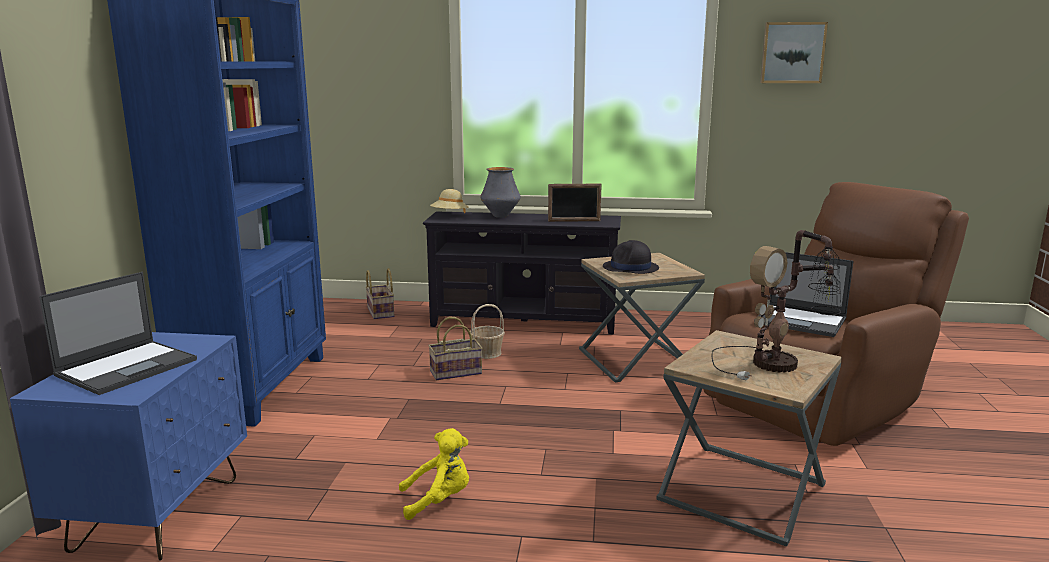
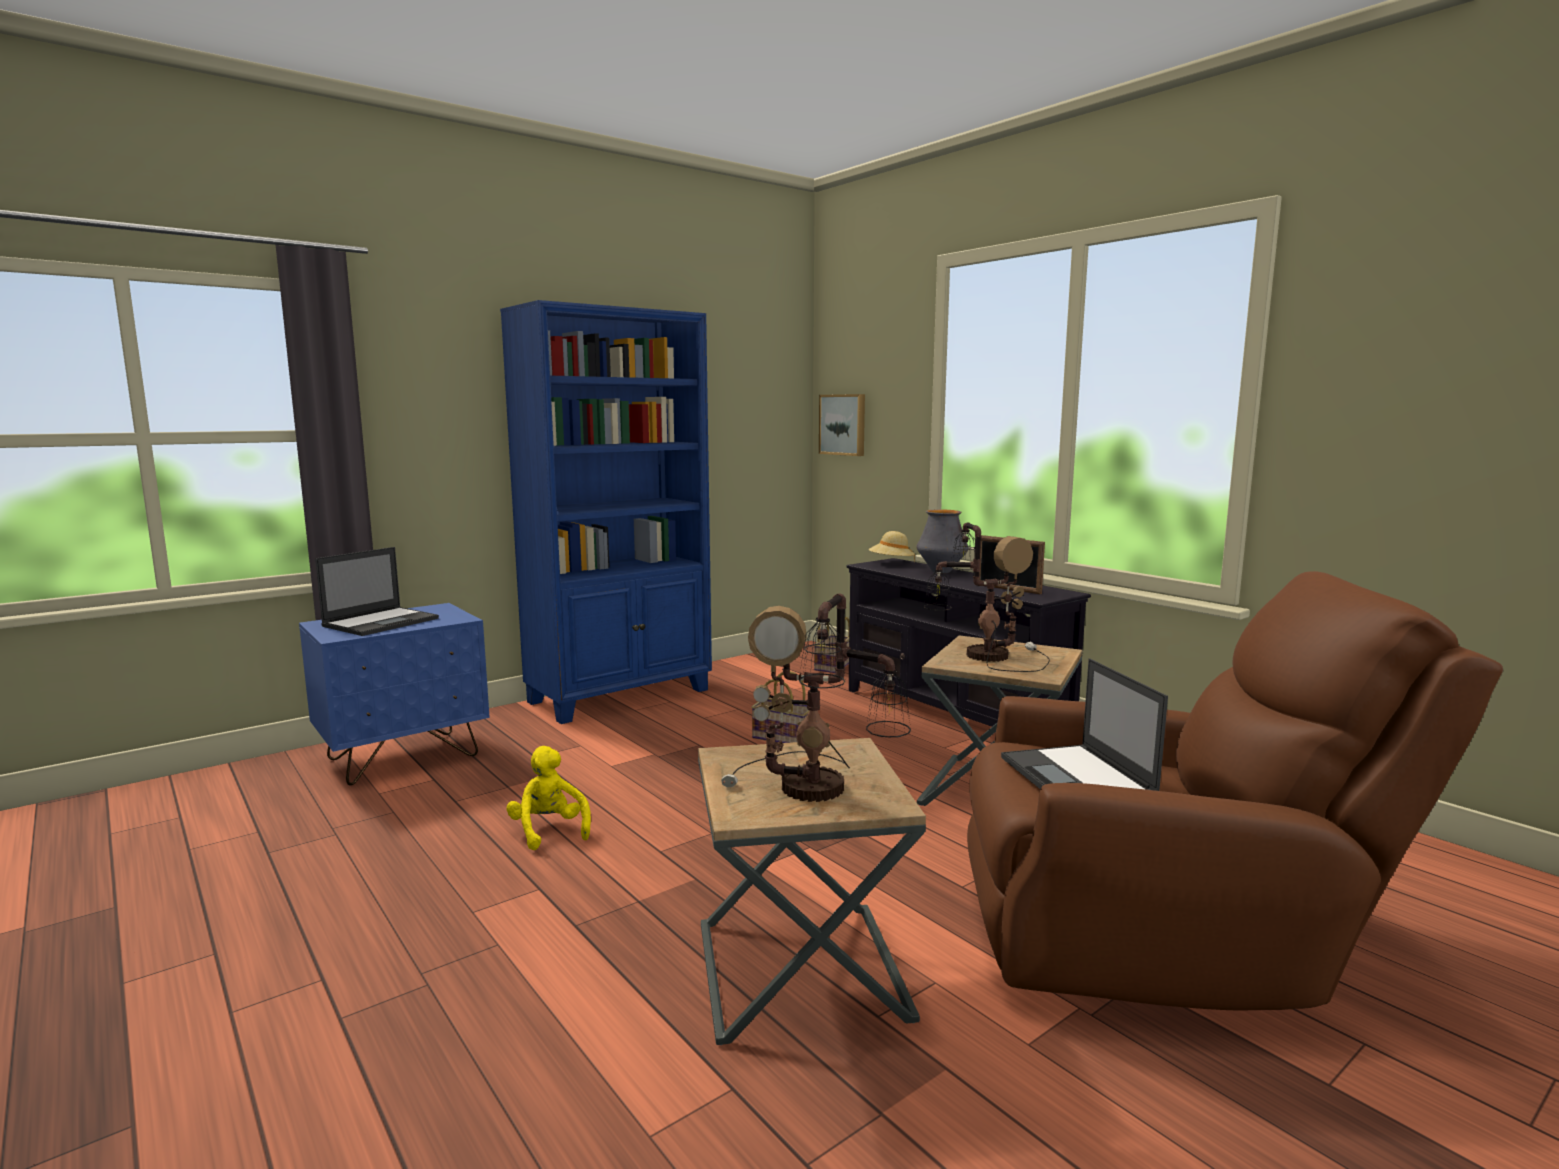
camera: 45 degrees right, 5 degrees down
(128, 367) = (382, 622): laptop -> laptop turned 45 degrees counterclockwise
(439, 500) = (549, 831): yellow plush toy -> yellow plush toy turned 150 degrees counterclockwise
(487, 353) = (849, 730): basket -> none
(630, 268) = (984, 656): black hat -> table lamp
(792, 53) = (1403, 349): picture -> picture (843, 424)

